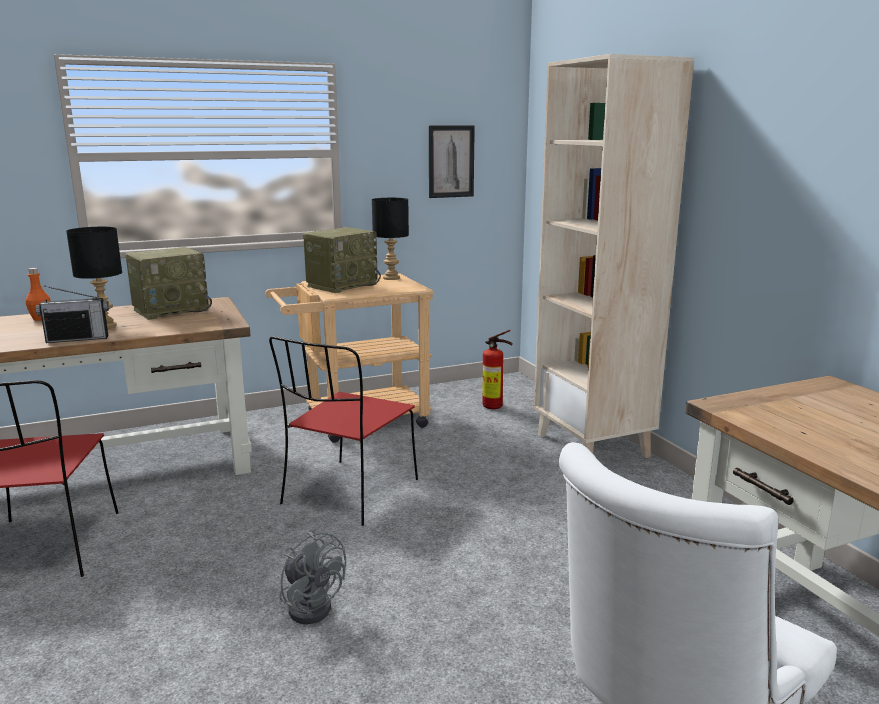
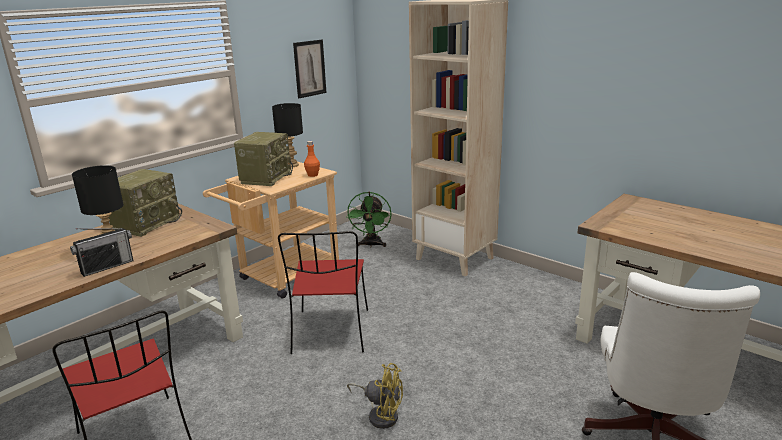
camera: 25 degrees left, 5 degrees up
(41, 318) = (36, 255): orange bottle -> orange bottle (312, 175)
(312, 605) = (380, 414): grey fan -> yellow fan
(495, 407) = (371, 245): fire extinguisher -> green fan

